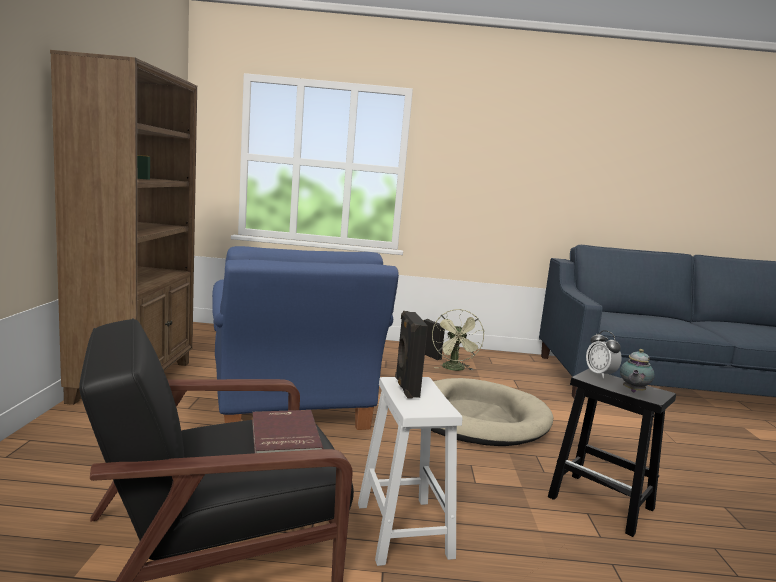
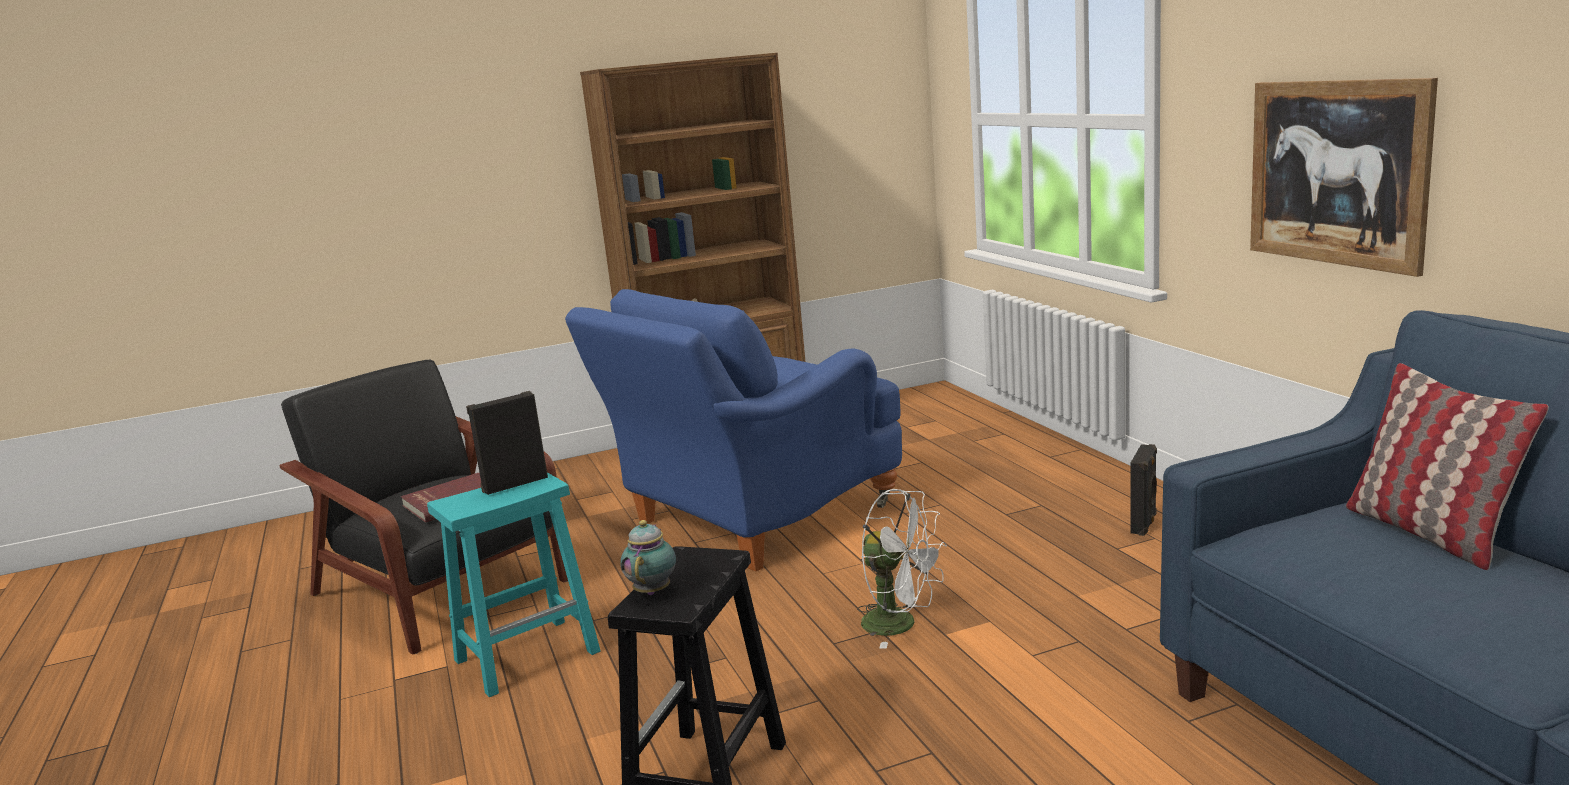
camera: 70 degrees right, 5 degrees up
(402, 528) = (529, 655): white stool -> turquoise stool
(454, 369) = (1113, 557): green fan -> none
(476, 418) = (900, 625): beige dog bed -> white fan
(506, 198) = (1336, 172): none -> picture
(600, 374) = (716, 560): alarm clock -> none
(621, 314) = (1429, 533): none -> pillow
(632, 391) = (653, 590): teapot -> teapot turned 90 degrees clockwise

